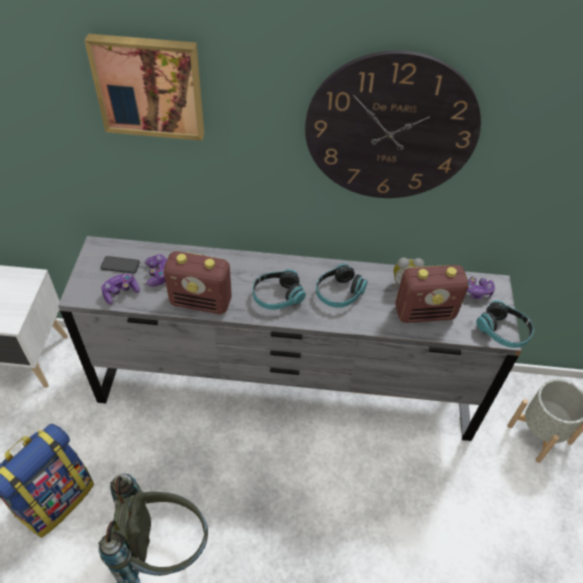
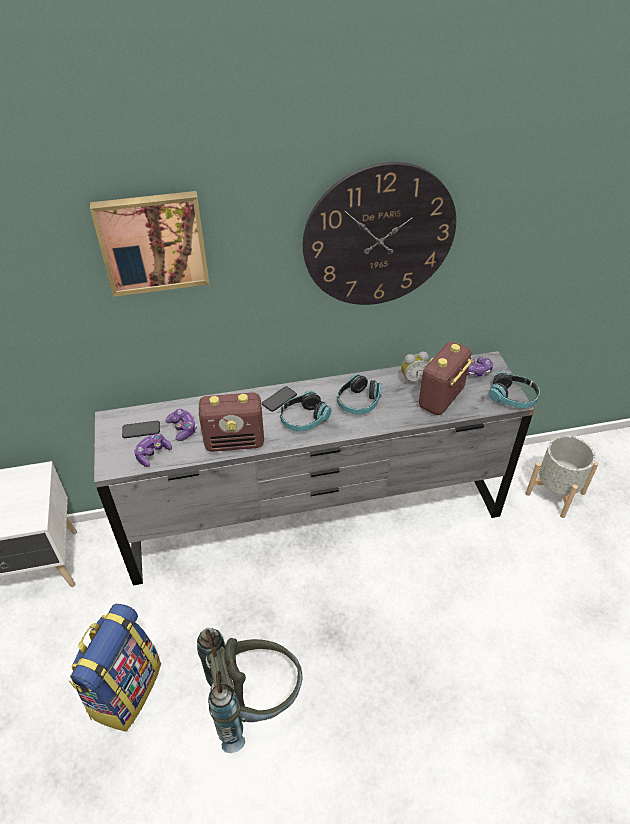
camera: 15 degrees left, 5 degrees down
(261, 269) = (279, 399): none -> phone
(425, 312) = (441, 399): radio -> radio turned 150 degrees clockwise

